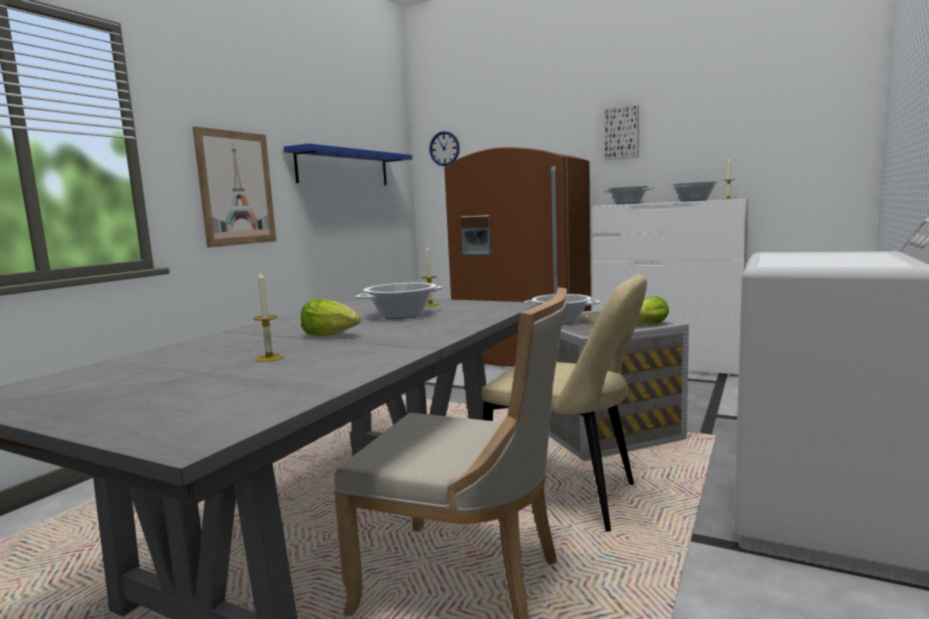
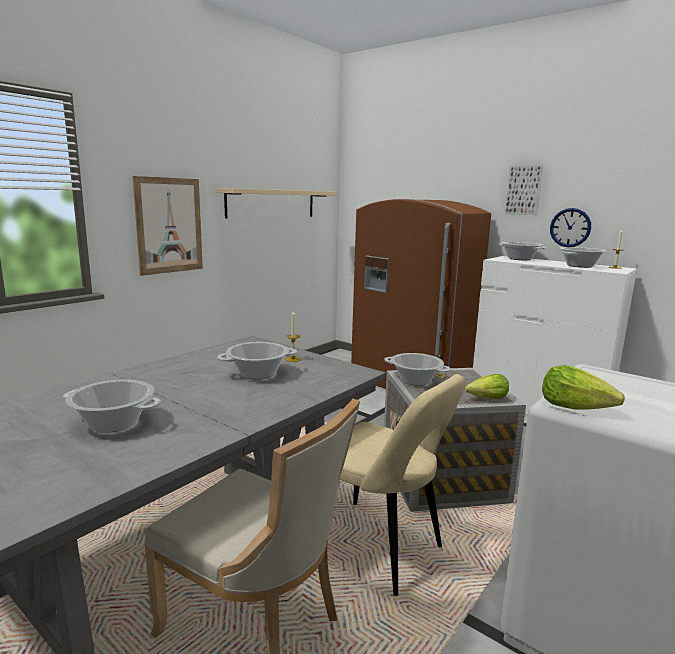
camera: 10 degrees right, 5 degrees up
(269, 358) = (114, 423): candle -> cooking pot
(331, 335) = (183, 395): lettuce -> lettuce (575, 407)
(344, 168) = (272, 203): blue shelf -> beige shelf
(444, 148) = (367, 186): wall clock -> wall clock (570, 227)

